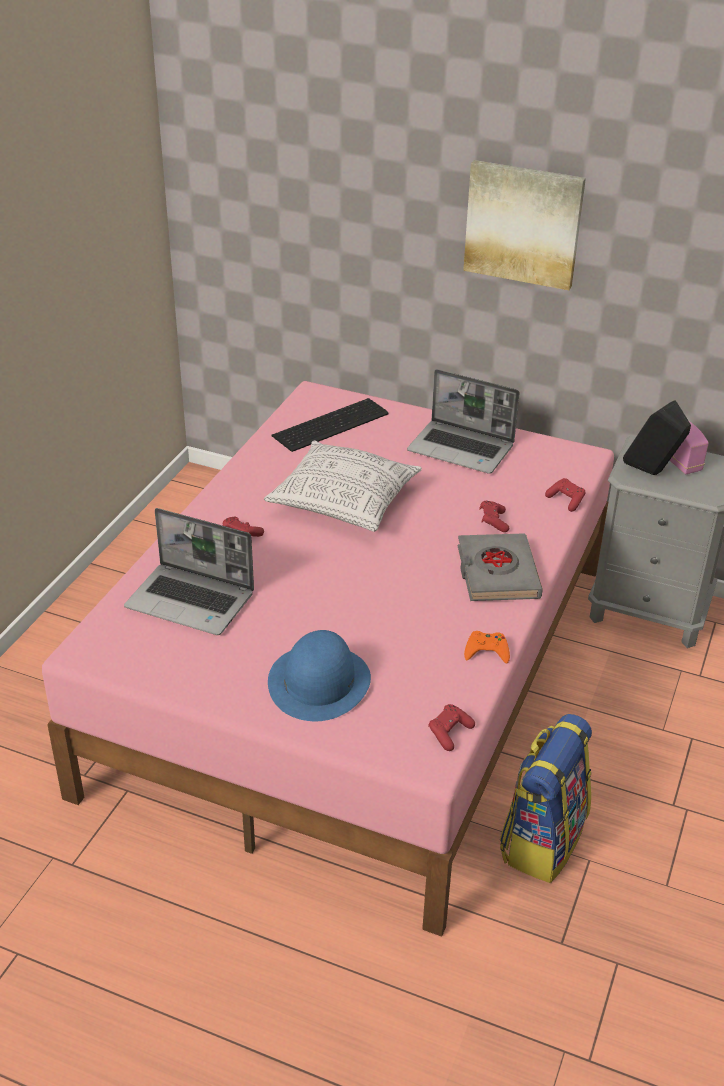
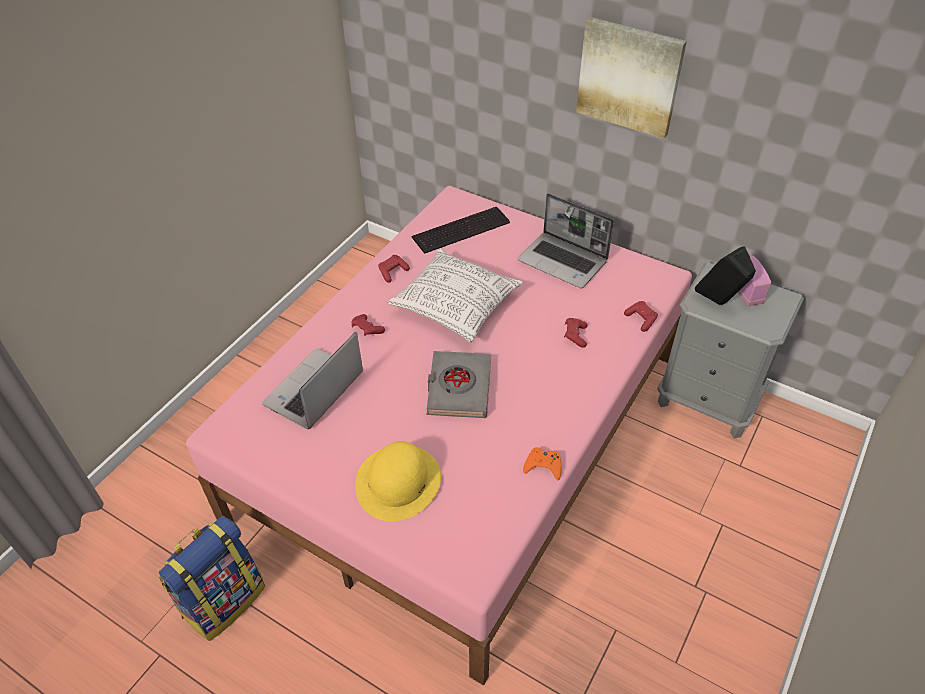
camera: 10 degrees right, 10 degrees up
(192, 601) = (314, 391): laptop -> laptop turned 90 degrees clockwise
(319, 681) = (398, 481): blue hat -> yellow hat
(449, 733) = (495, 546): red game controller -> red game controller (393, 272)
(497, 573) = (568, 388): grey book -> grey book (458, 388)
(542, 840) = (580, 606): backpack -> backpack (224, 600)

